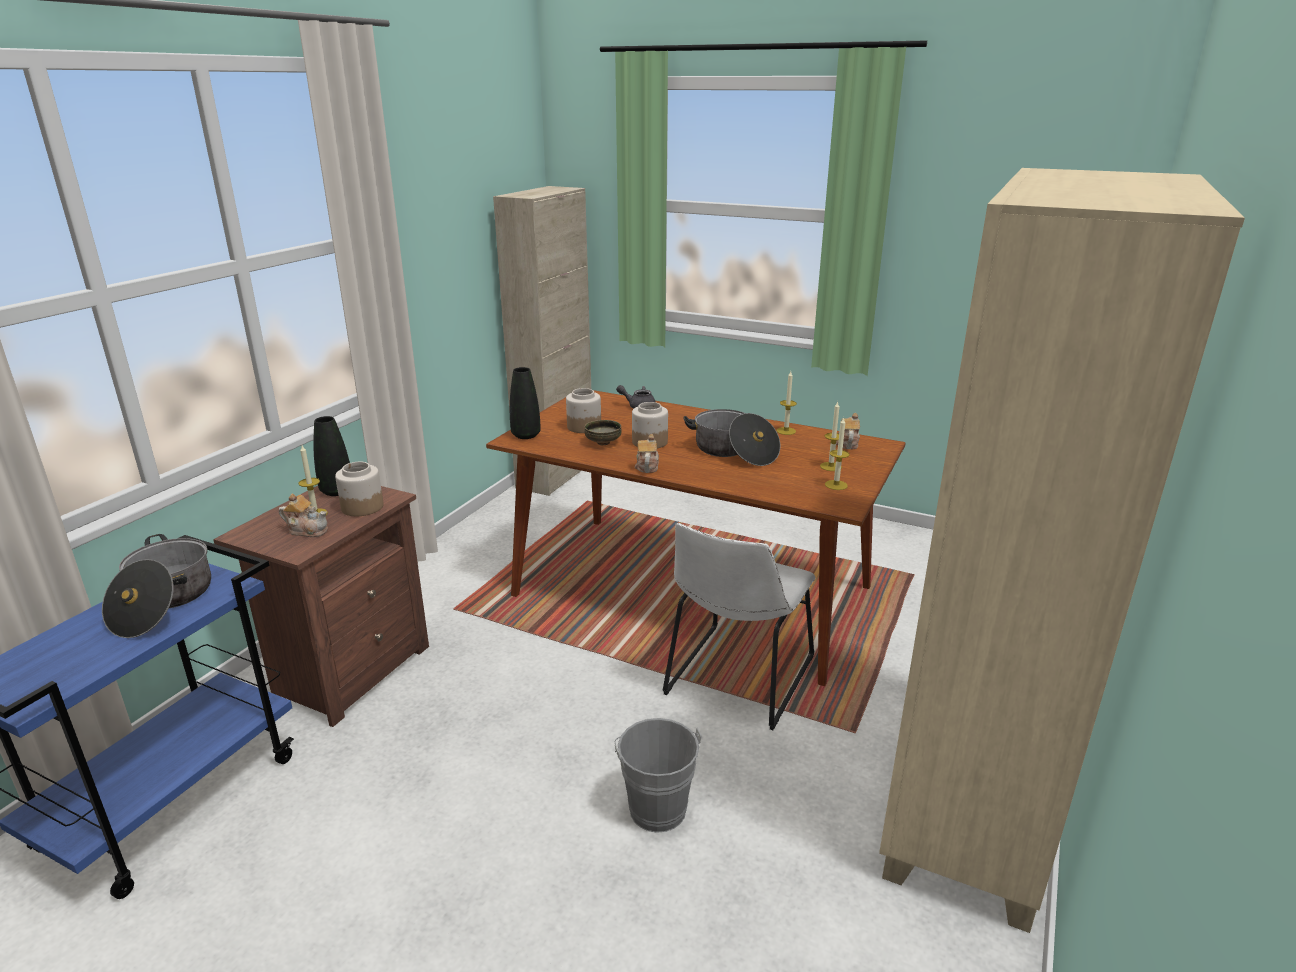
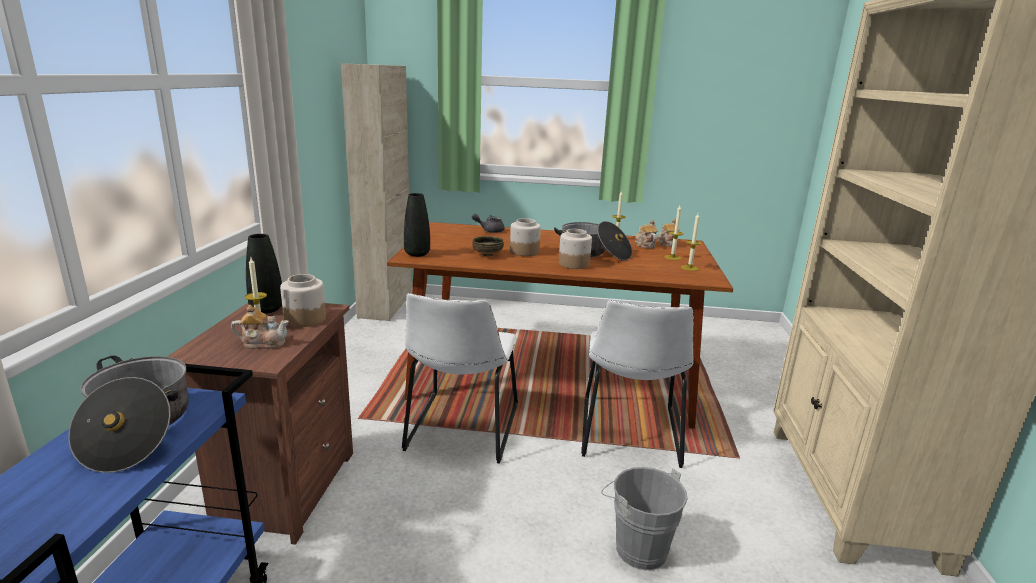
camera: 20 degrees left, 5 degrees down
(551, 640) = (461, 430): none -> white chair
(583, 427) = (460, 245): jar -> jar (573, 264)
(647, 466) = (540, 267): teapot -> teapot (644, 245)

